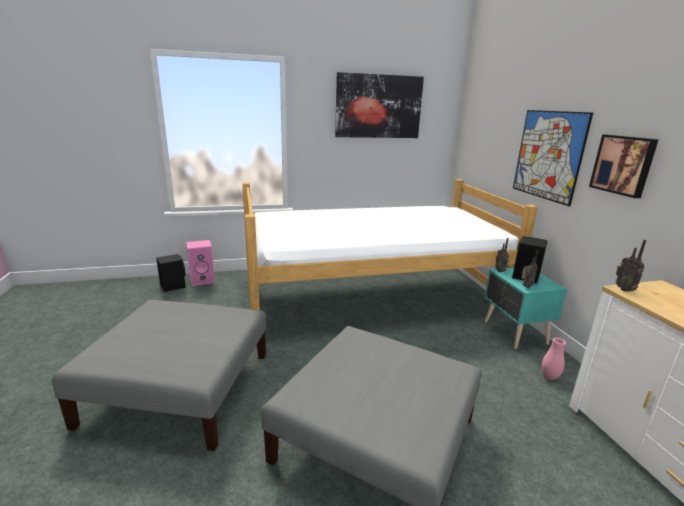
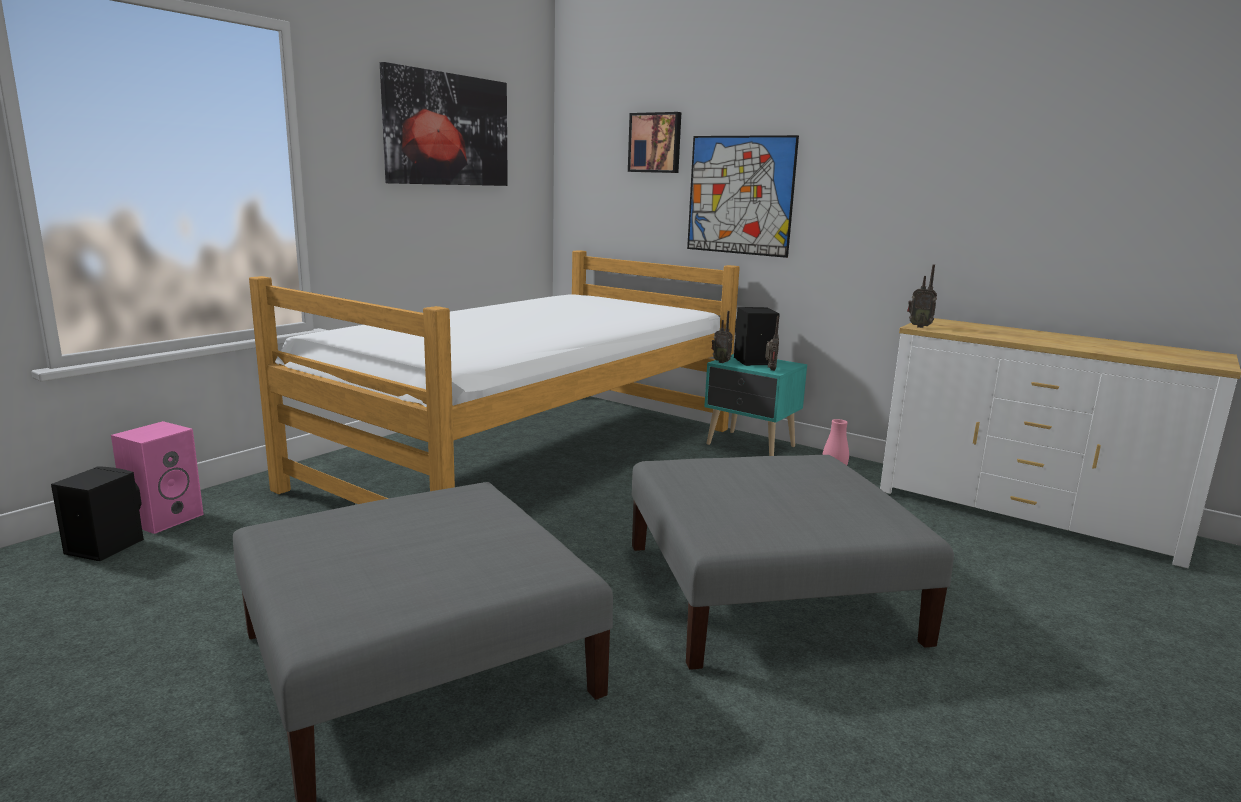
camera: 40 degrees left, 5 degrees down
(623, 165) = (851, 195): picture -> picture (655, 143)

